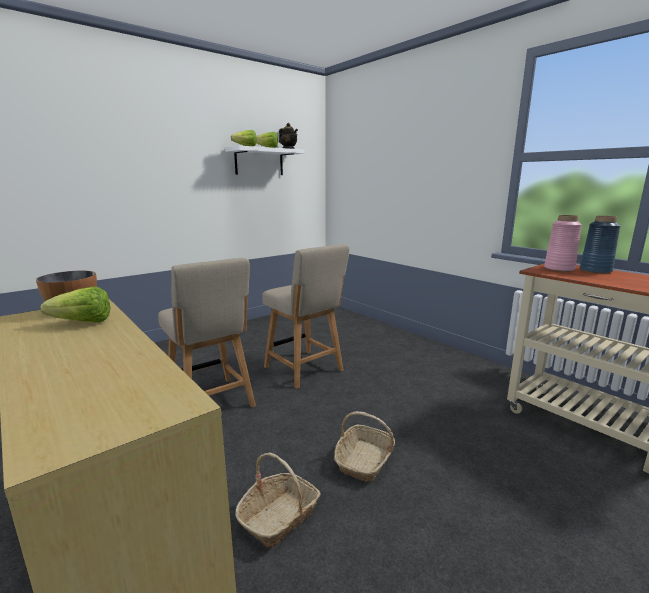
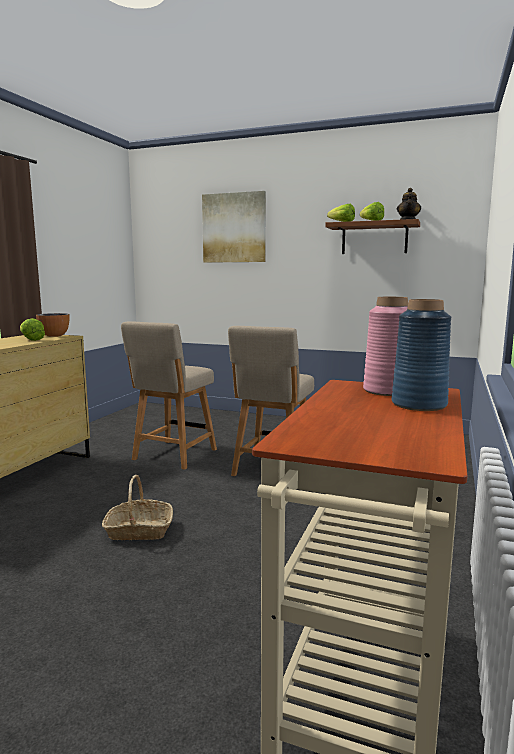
camera: 60 degrees right, 5 degrees down
(117, 140) = (234, 228): none -> picture
(259, 162) = (374, 238): white shelf -> brown shelf
(279, 517) = (52, 515): basket -> none

